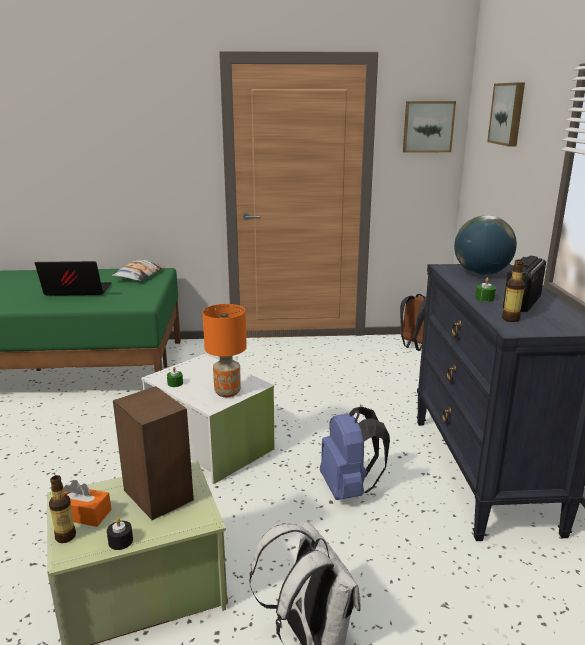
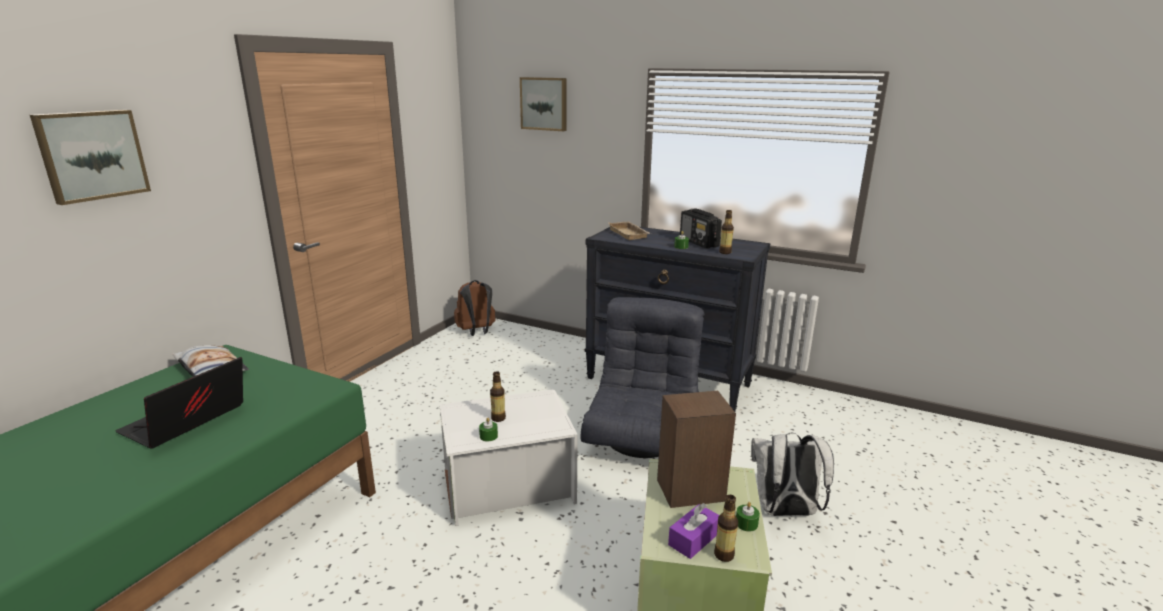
camera: 60 degrees left, 0 degrees up
(82, 514) = (693, 539): orange tissue box -> purple tissue box
(120, 541) = (746, 523): black candle -> green candle
(204, 378) = (498, 418): none -> bottle
(228, 392) = (542, 413): orange table lamp -> none
(349, 489) = (643, 438): blue backpack -> grey armchair
(428, 126) = (437, 117): picture -> picture (92, 155)
(482, 274) = (630, 234): globe -> beige tray

